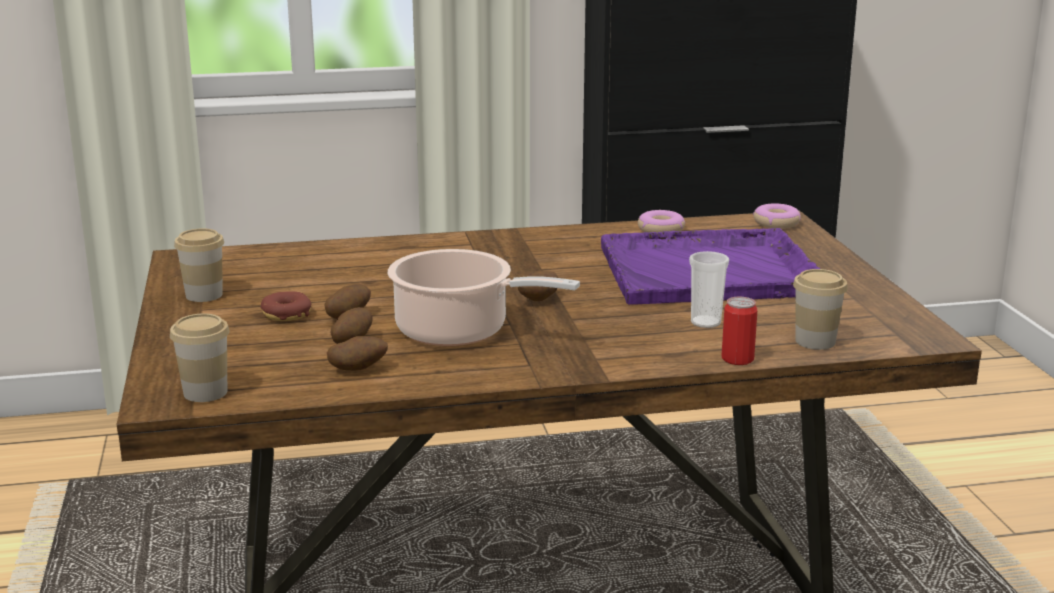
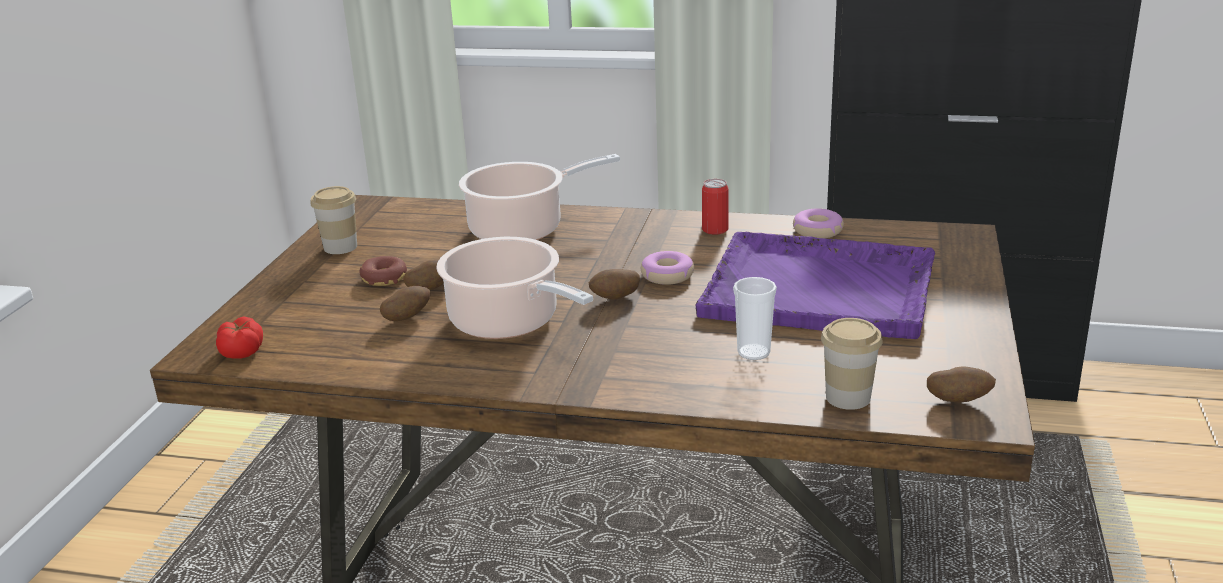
camera: 25 degrees right, 5 degrees up
(205, 392) = (242, 350): cup -> tomato
(358, 369) = (383, 349): potato -> potato (958, 401)
(383, 259) = (522, 229): none -> cooking pot
(737, 359) = (742, 404): can -> can (715, 230)
(776, 223) = (951, 238): donut -> donut (667, 275)

